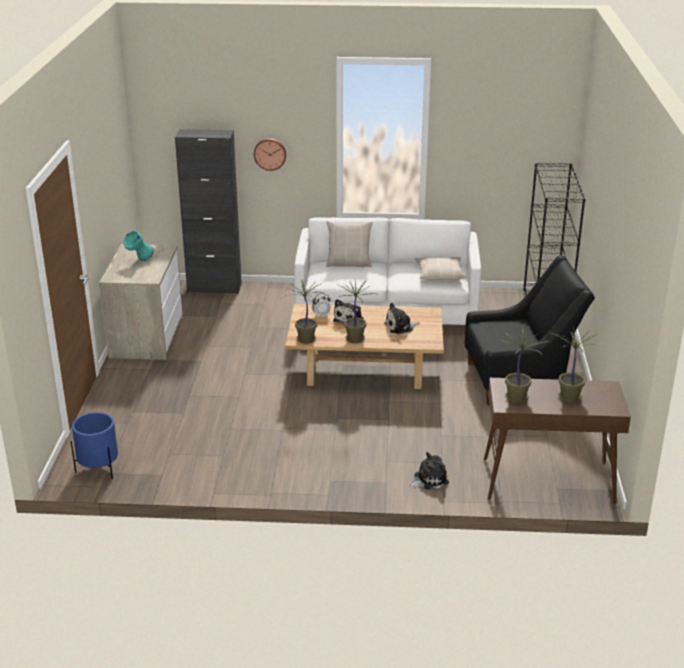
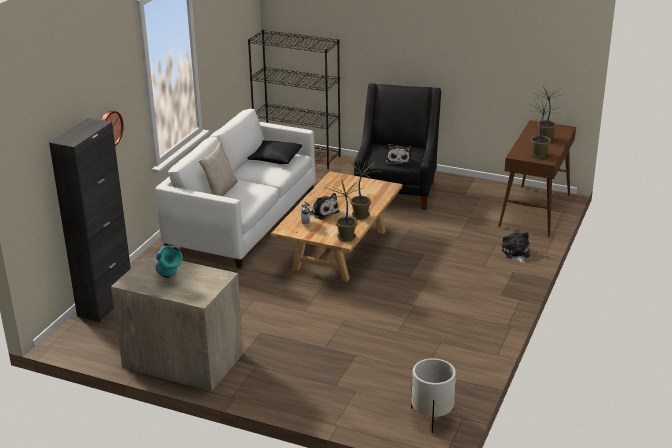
camera: 70 degrees left, 0 degrees up
(99, 469) = (432, 416): blue planter -> white planter
(400, 327) = (352, 193): plush toy -> plush toy (398, 160)
(440, 274) = (275, 158): beige pillow -> black pillow

